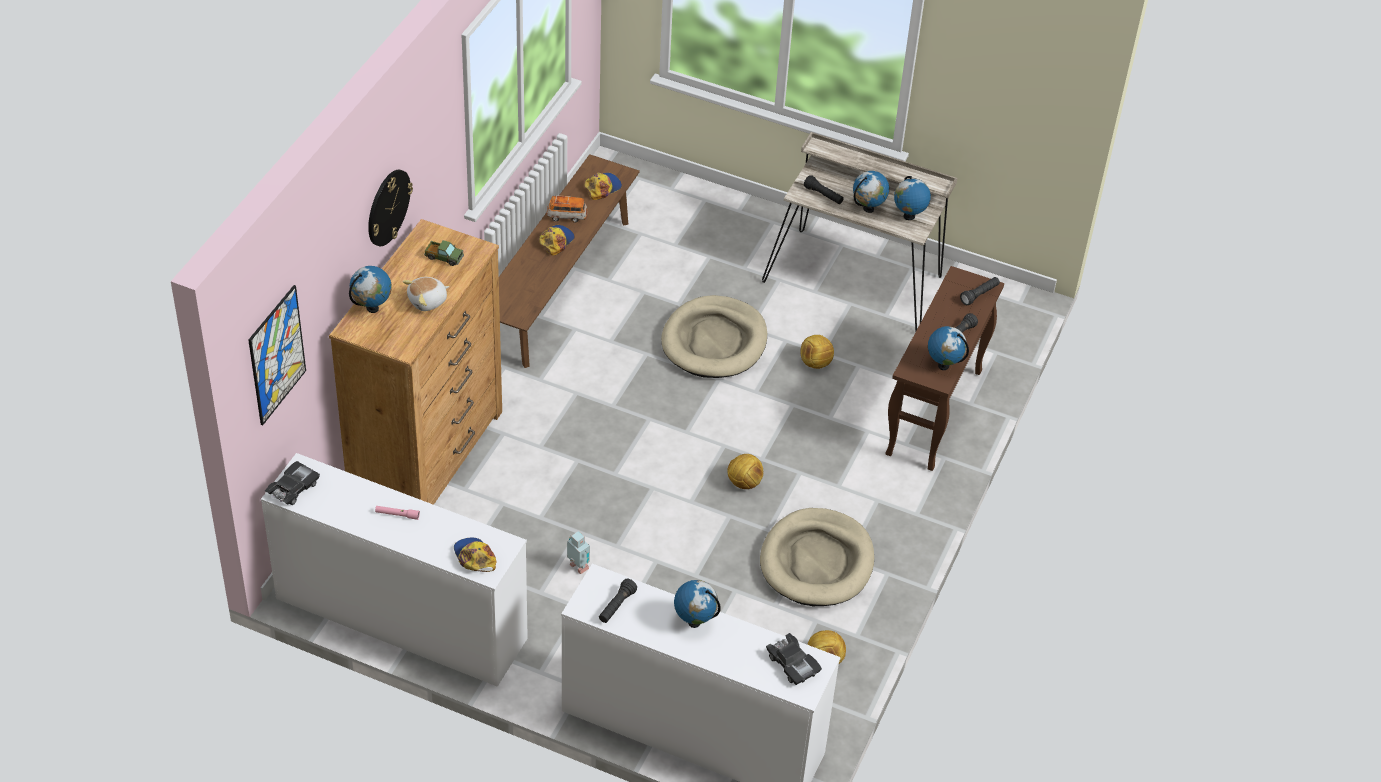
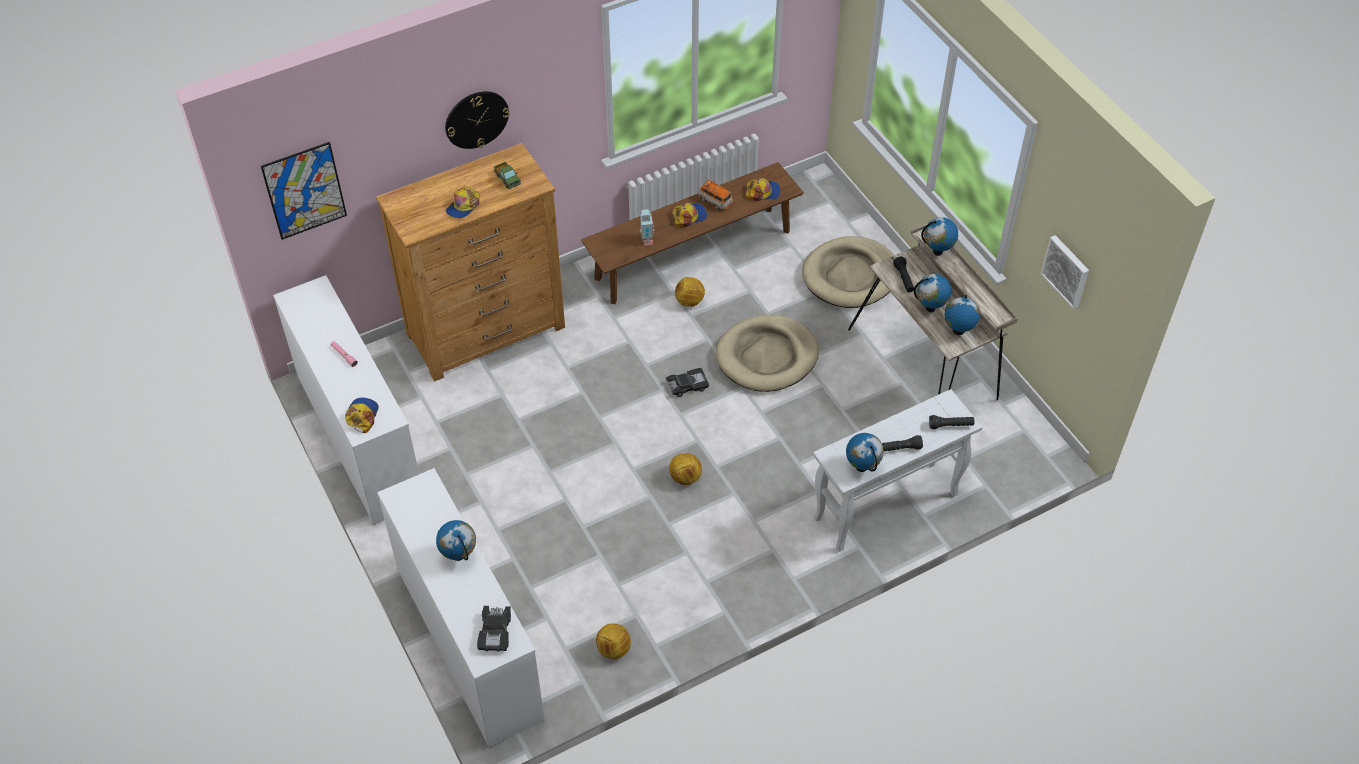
camera: 40 degrees right, 5 degrees up
(293, 488) = (299, 299): black toy car -> black toy car (687, 385)
(372, 308) = (422, 192): globe -> globe (937, 251)
(428, 301) = (464, 206): plush toy -> cap
(578, 568) = (507, 472): toy robot -> toy robot (646, 241)
(616, 606) = (418, 510): black flashlight -> none
(815, 363) = (829, 414): football -> football (689, 301)
(817, 561) = (681, 570): beige dog bed -> beige dog bed (850, 275)
(934, 414) = (885, 507): brown console table -> white console table
(995, 108) = (1066, 270): none -> picture

